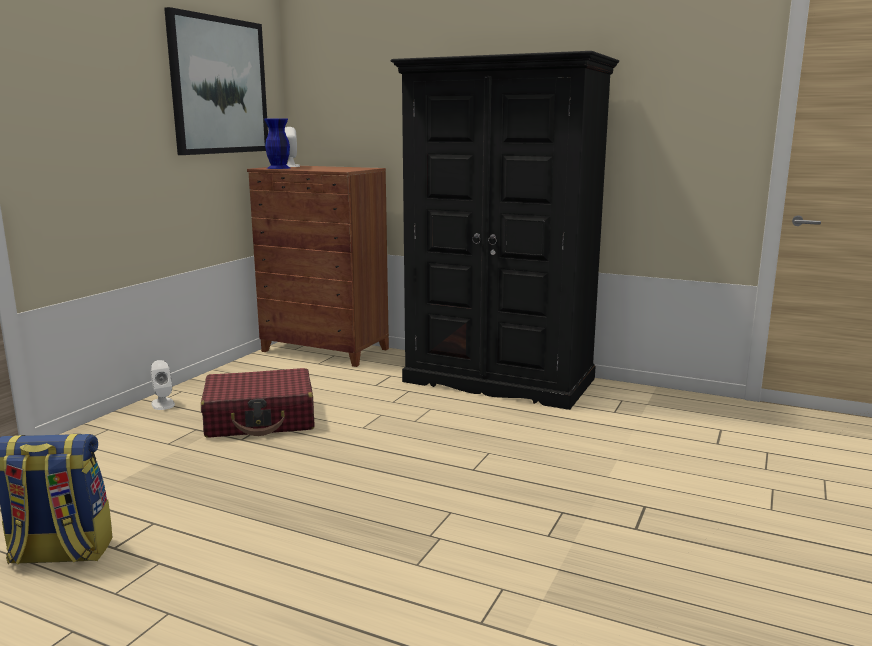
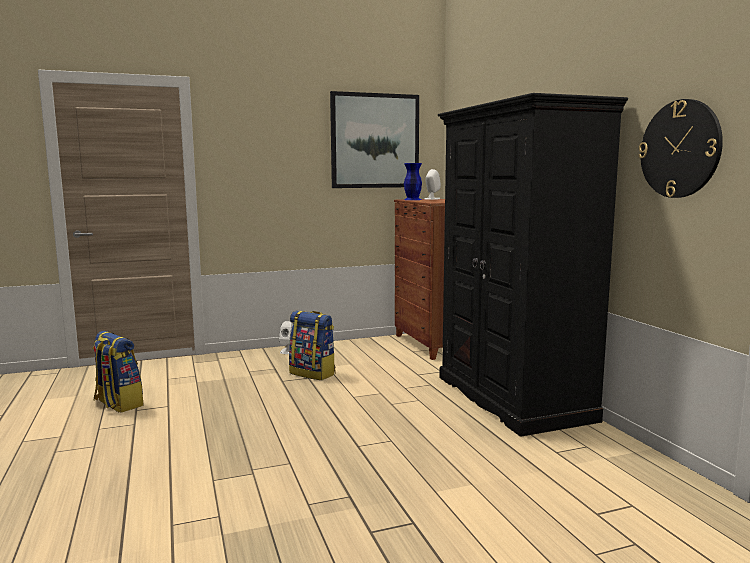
camera: 45 degrees right, 5 degrees down
(260, 419) = (313, 373): red suitcase -> backpack
(682, 113) = (680, 149): none -> wall clock

